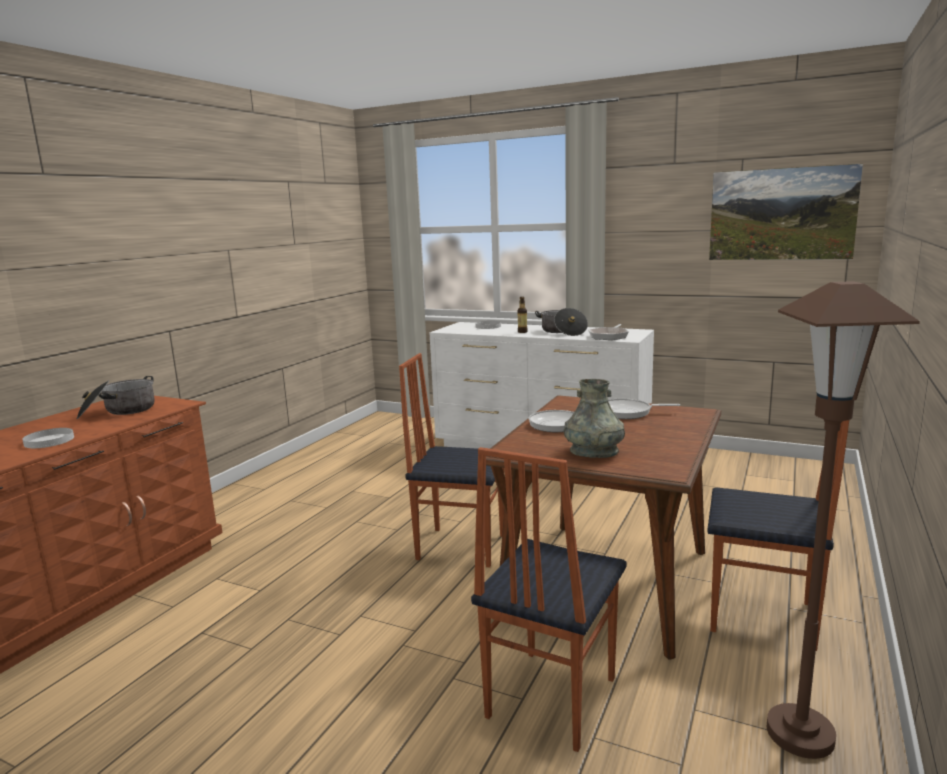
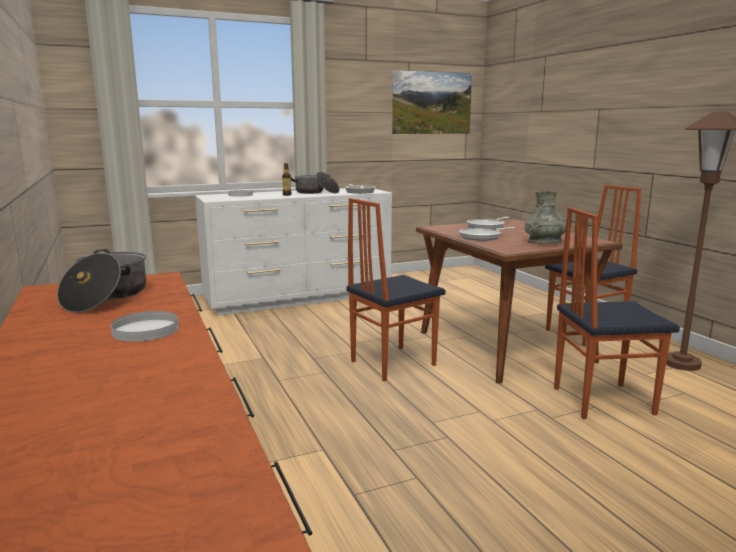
camera: 50 degrees left, 0 degrees up
(549, 697) = (601, 400): chair -> chair turned 105 degrees clockwise

